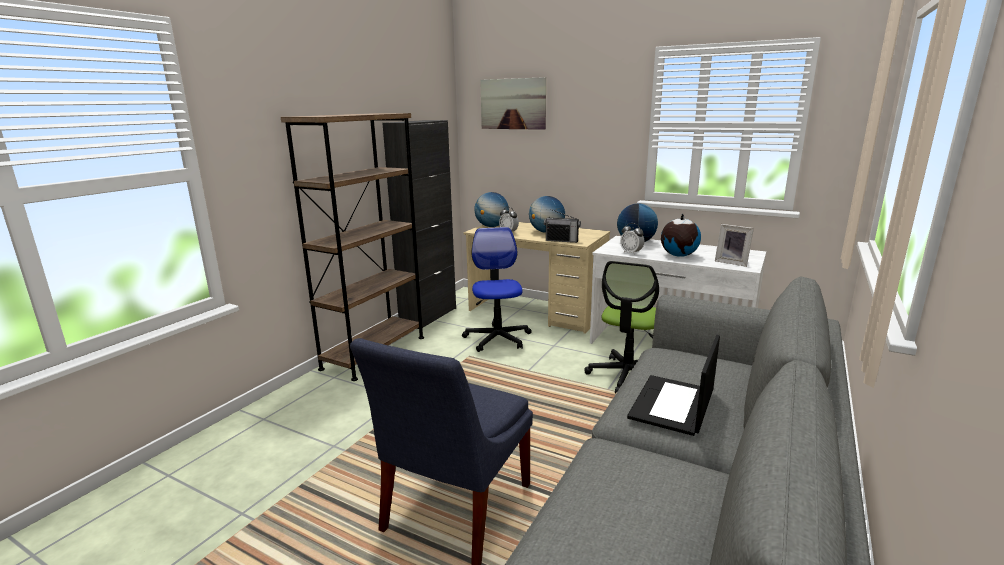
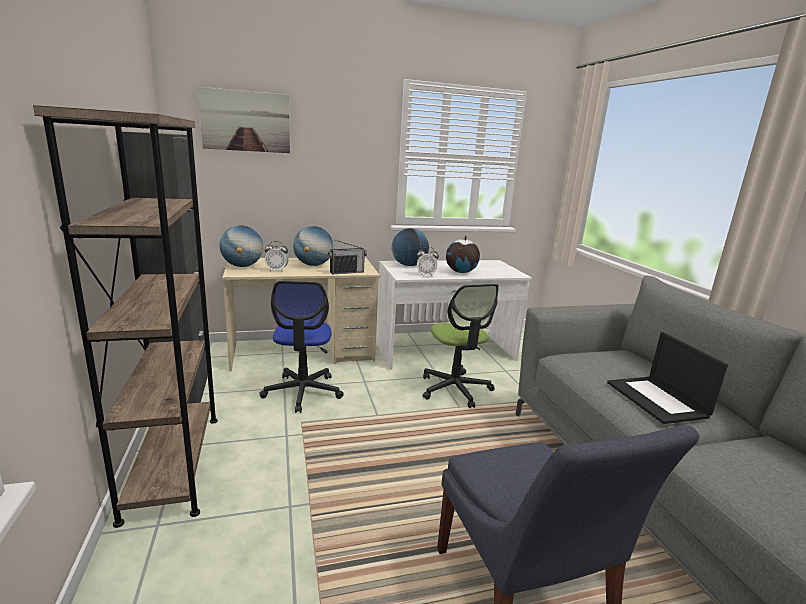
camera: 45 degrees left, 0 degrees up
(497, 338) = (303, 392): office chair -> office chair turned 135 degrees counterclockwise
(732, 262) = (502, 272): picture frame -> none

